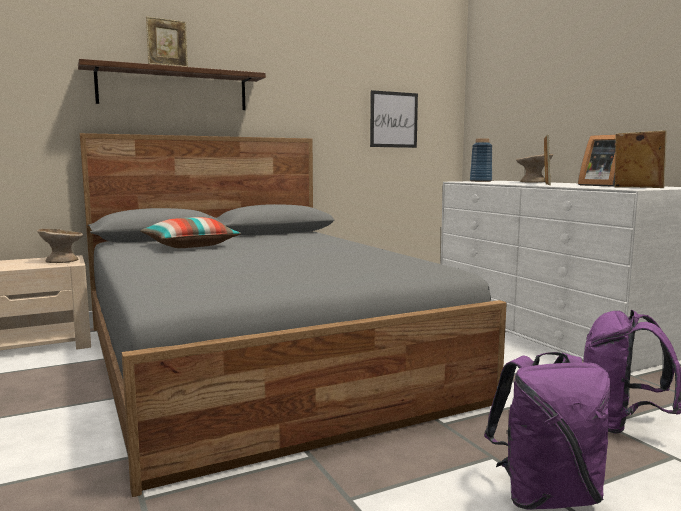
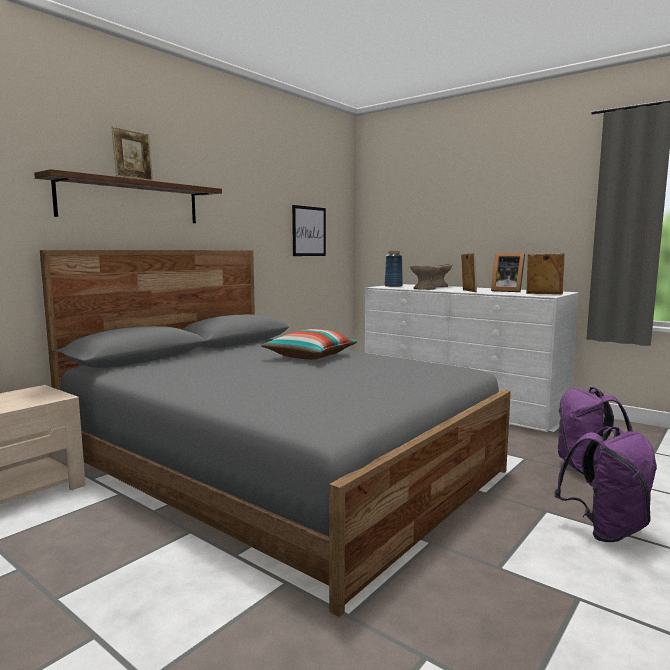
camera: 25 degrees left, 0 degrees up
(62, 261) = (38, 394): beige bowl -> beige bowl (424, 289)
(190, 246) = (197, 366): pillow -> pillow (310, 356)

